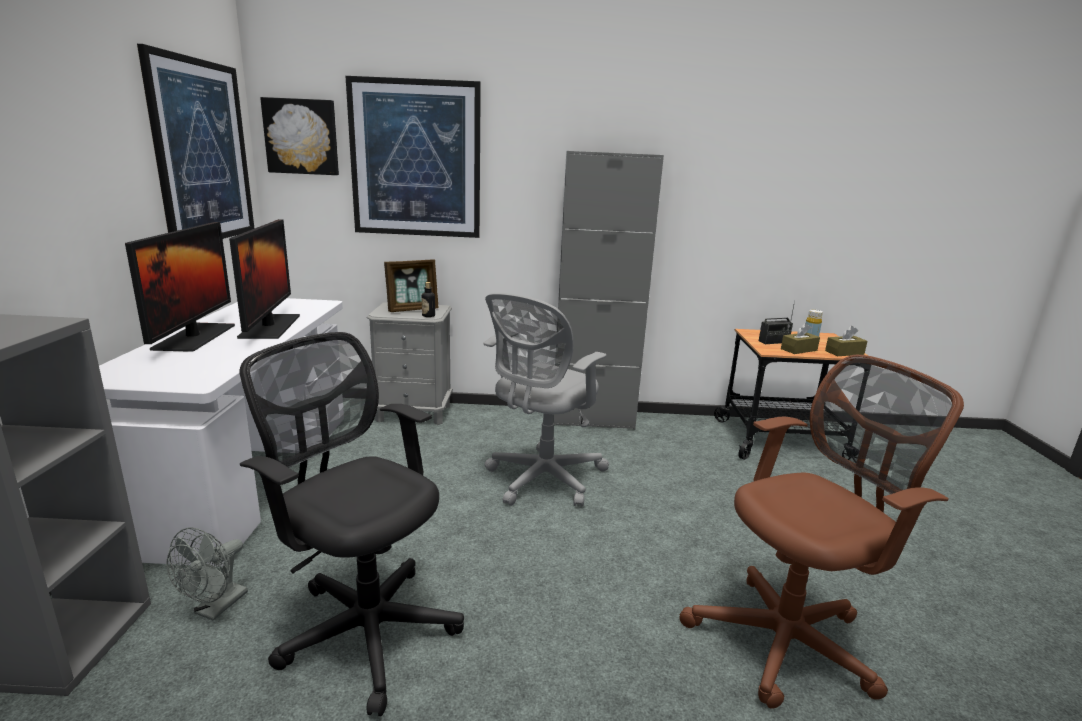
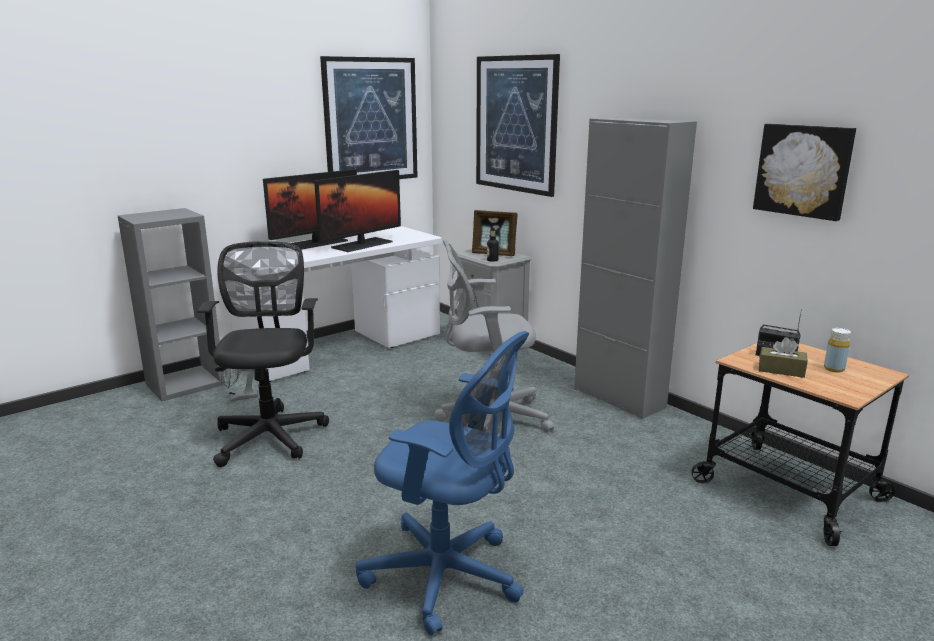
camera: 50 degrees right, 0 degrees up
(302, 137) = (454, 106): picture -> picture (803, 170)
(789, 639) = (448, 577): brown office chair -> blue office chair
(844, 352) = (837, 389): brown tissue box -> none

